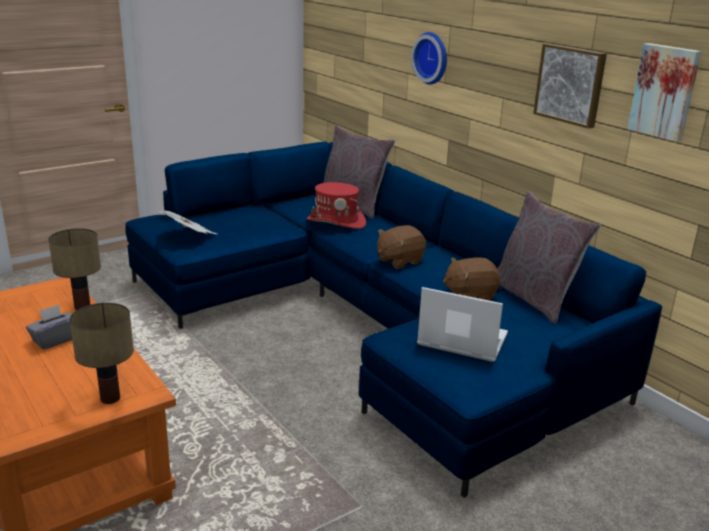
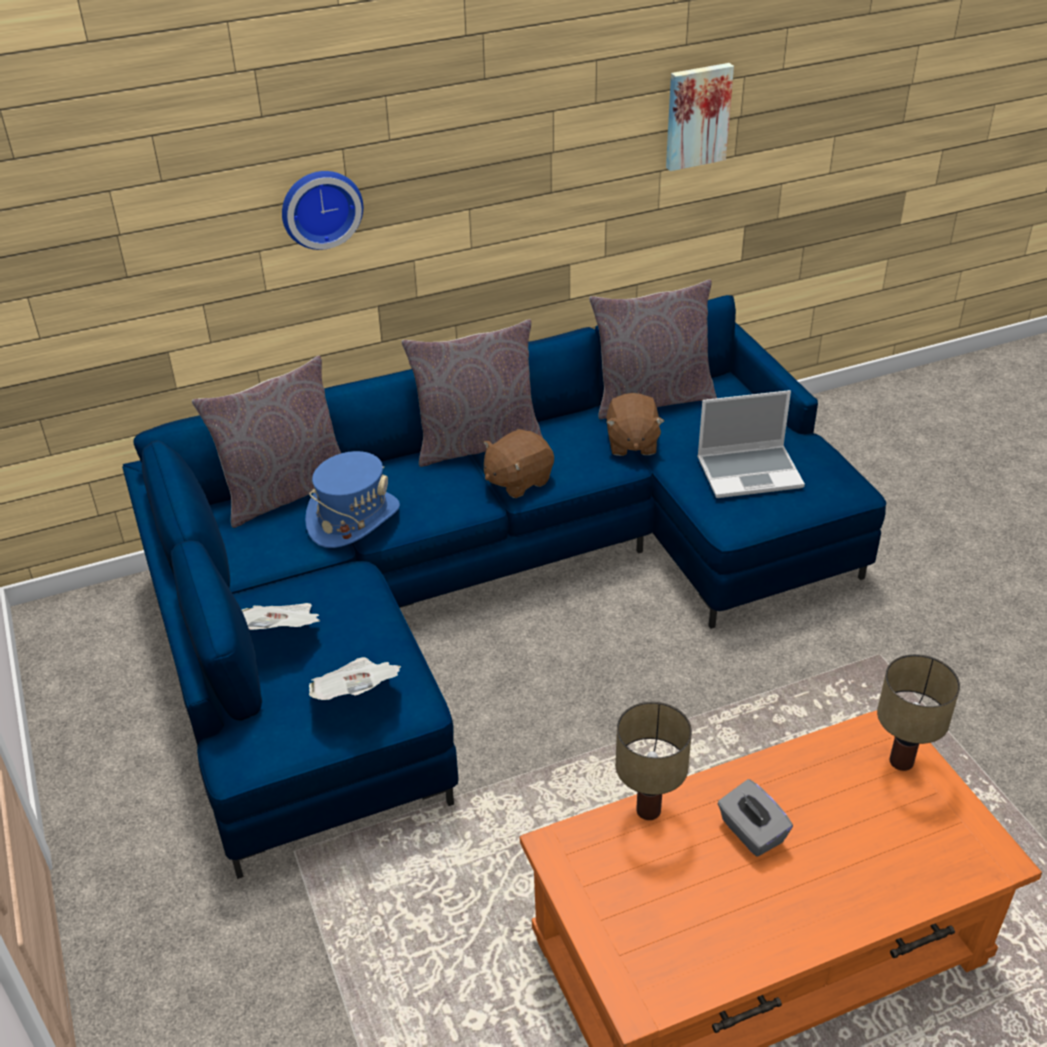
camera: 75 degrees left, 15 degrees up
(235, 216) = (280, 633): none -> newspaper
(336, 222) = (353, 519): red hat -> blue hat
(399, 261) = (517, 481): brown plush toy -> brown plush toy turned 75 degrees clockwise
(431, 246) = (477, 443): none -> grey pillow
(461, 340) = (750, 472): laptop -> laptop turned 135 degrees counterclockwise
(571, 84) = (579, 152): picture -> none

